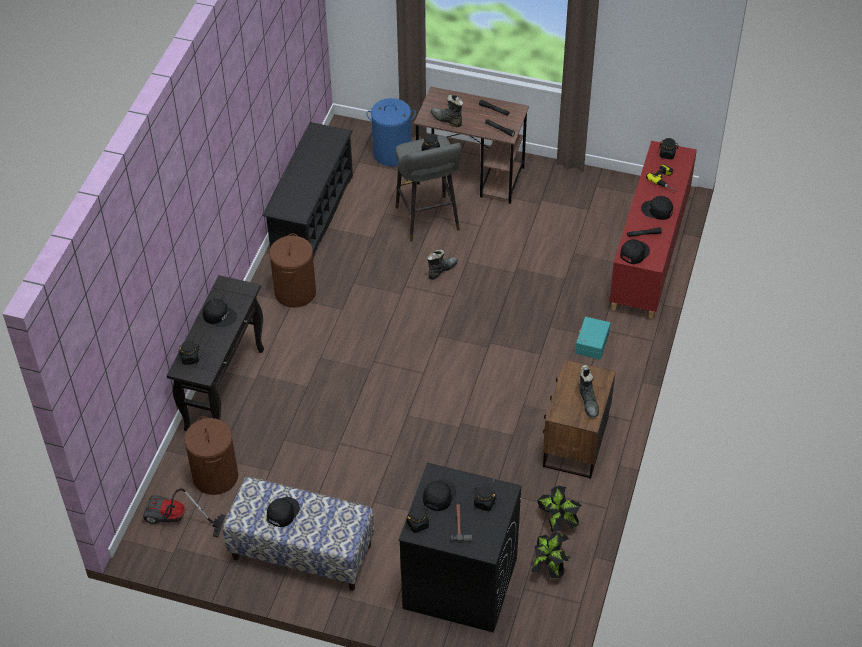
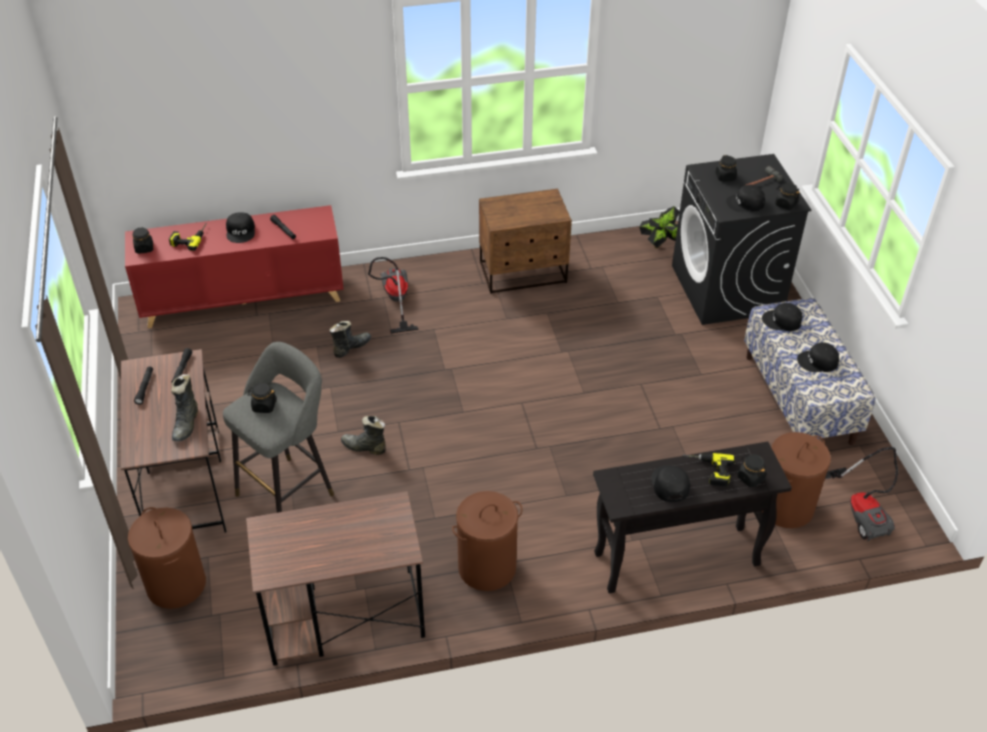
camera: 120 degrees left, 5 degrees down
(214, 340) = (707, 470): none -> power drill
(312, 215) = (343, 617): black shoe rack -> brown desk
(392, 153) = (176, 584): blue laundry basket -> brown laundry basket
(558, 521) = (614, 256): potted plant -> none
(588, 402) = (529, 202): black boot -> black boot (351, 347)
(591, 343) = (394, 300): turquoise storage box -> vacuum cleaner
(634, 252) = (314, 229): black cap -> black cap (782, 321)

